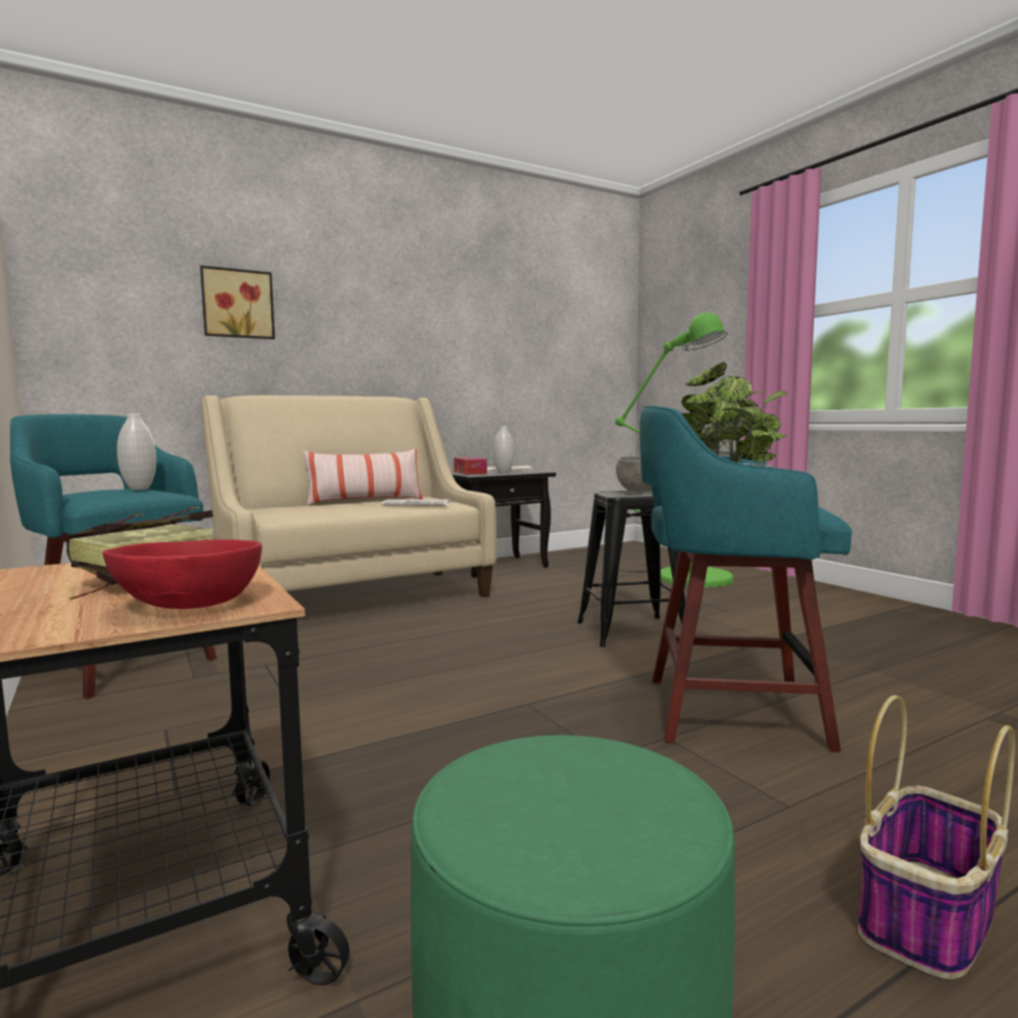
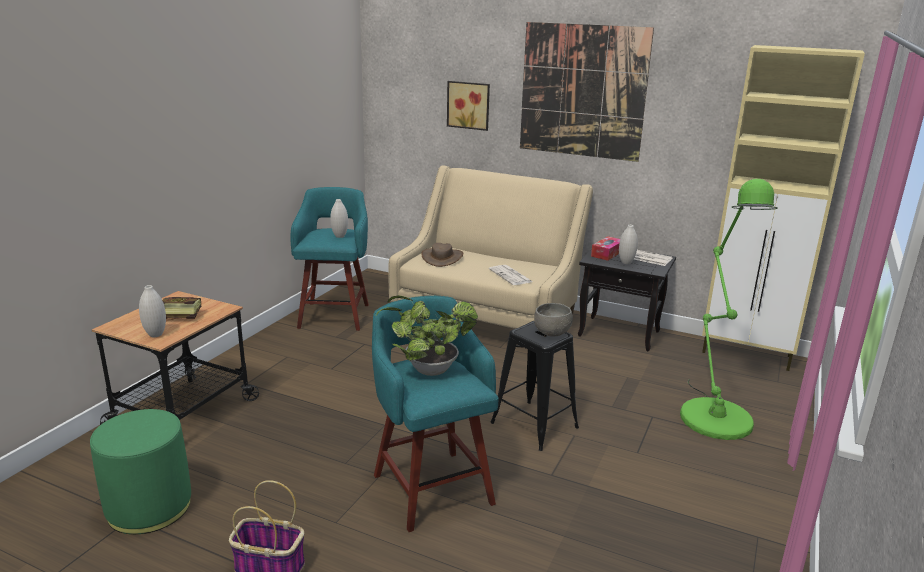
camera: 55 degrees right, 15 degrees up
(190, 605) = (155, 335): red bowl -> white vase
(295, 511) = (442, 258): none -> brown hat
(365, 501) = (502, 259): pillow -> none
(396, 286) = (582, 91): none -> picture
(601, 549) = (747, 354): none -> beige cabinet

